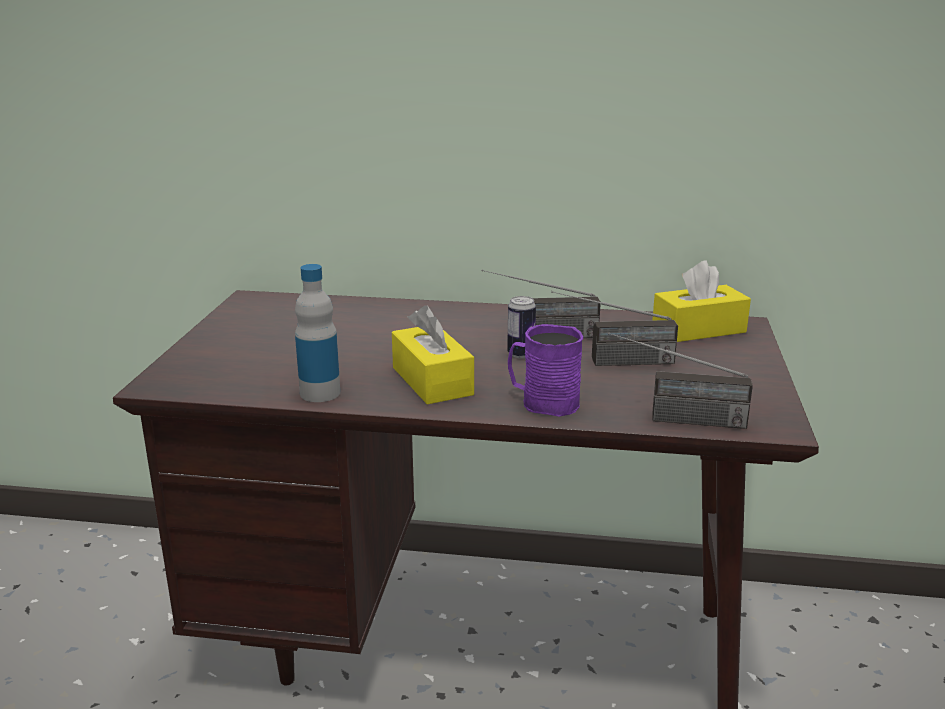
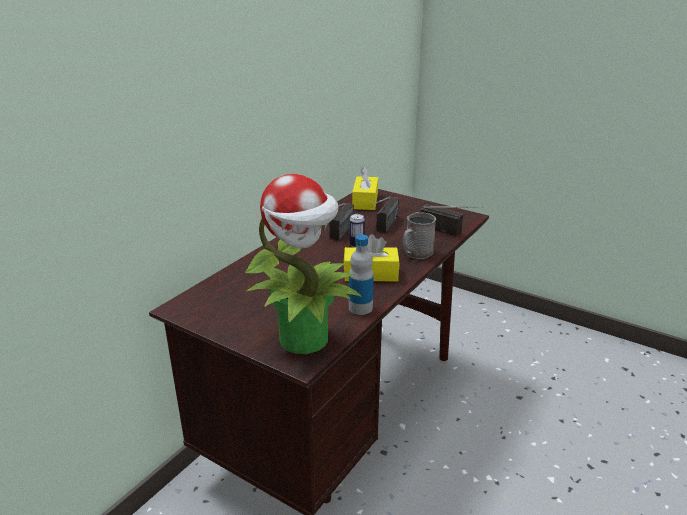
camera: 65 degrees left, 5 degrees up
(214, 376) = (305, 339): none -> potted plant
(542, 402) = (416, 254): purple mug -> grey mug
(673, 419) = (451, 232): radio -> radio turned 90 degrees counterclockwise

